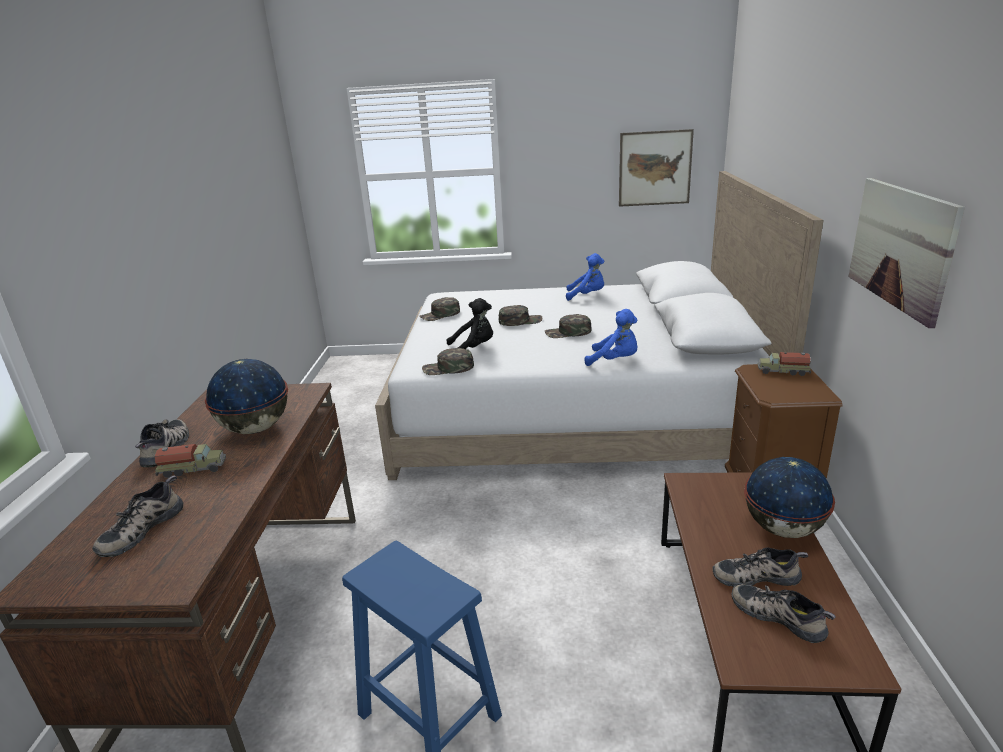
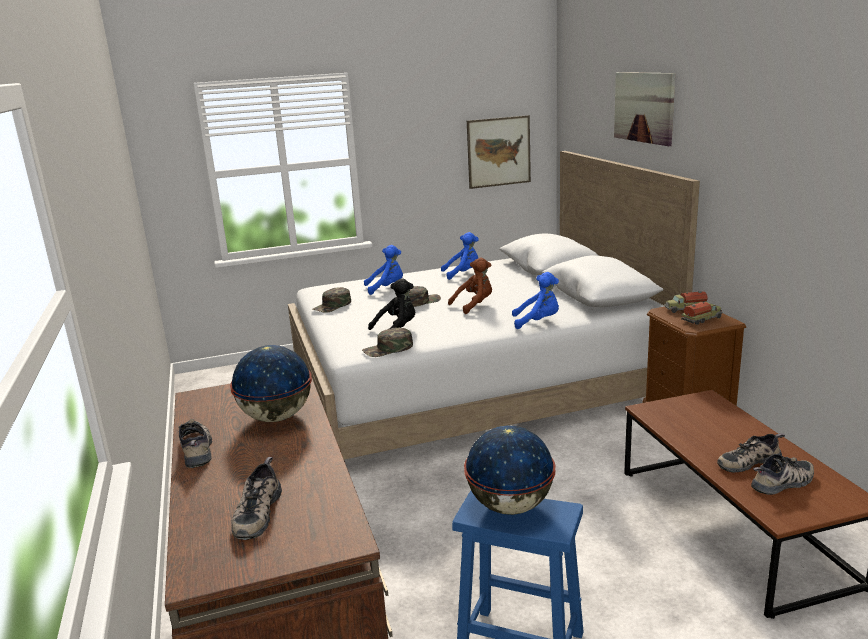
camera: 20 degrees left, 5 degrees down
(193, 469) = (250, 459): toy truck -> toy truck (702, 319)
(503, 302) = (386, 288): none -> blue plush toy
(568, 332) = (474, 305): green cap -> brown plush toy
(779, 616) = (783, 483): shoe -> shoe turned 135 degrees clockwise
(782, 529) = (743, 427): globe -> globe (509, 506)
(900, 247) = (782, 193): picture -> picture (643, 107)

